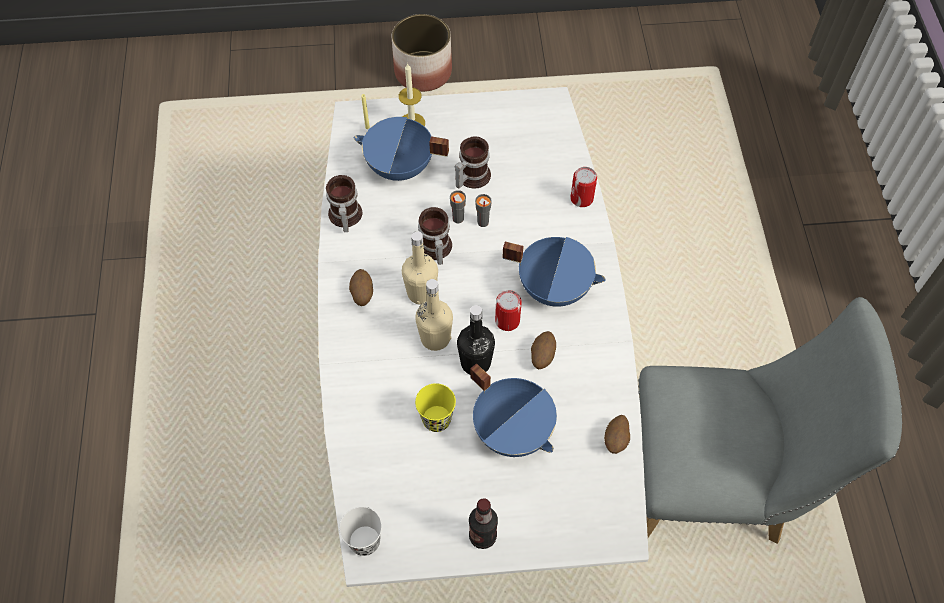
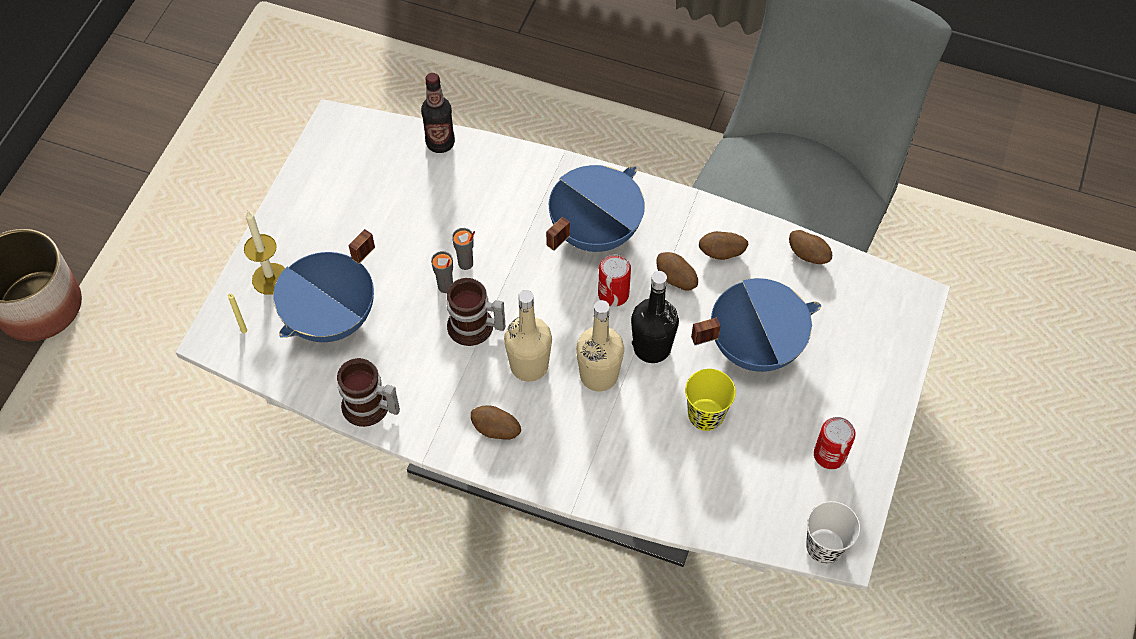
camera: 65 degrees left, 0 degrees up
(470, 176) = (392, 249): mug -> none
(482, 536) = (866, 426): bottle -> bottle (440, 143)
(581, 198) = (490, 154): can -> can (830, 455)
(582, 378) = (721, 253): none -> potato

